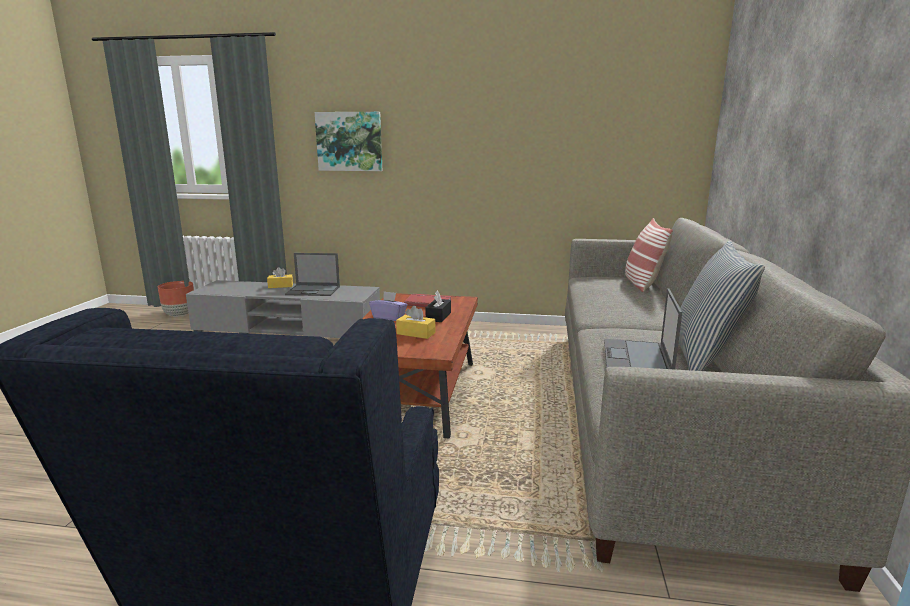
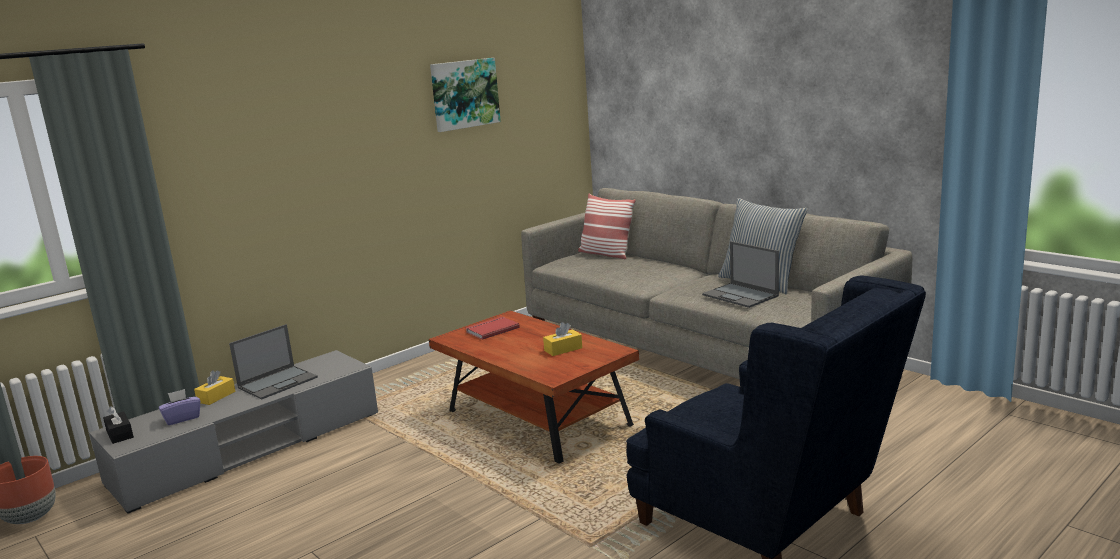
camera: 50 degrees left, 0 degrees up
(349, 141) = (254, 175): picture -> picture (464, 94)
(389, 317) = (504, 351): purple tissue box -> purple tissue box (182, 418)
(438, 316) = (536, 334): black tissue box -> black tissue box (120, 434)

